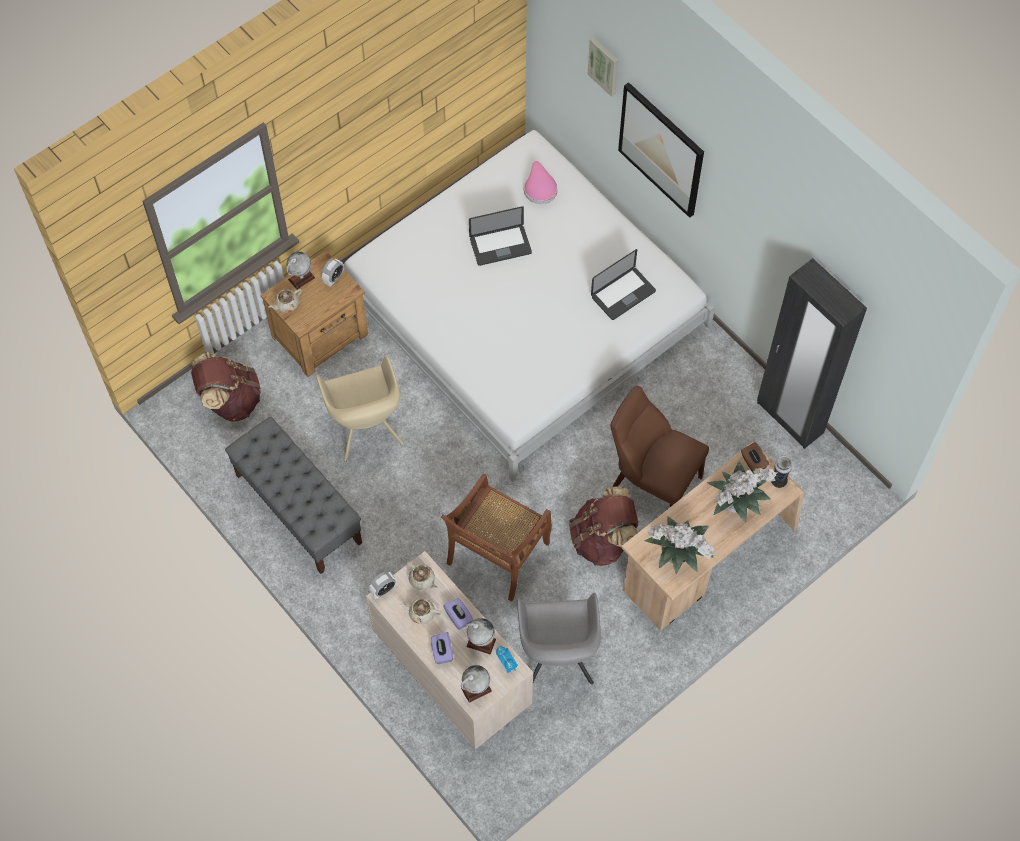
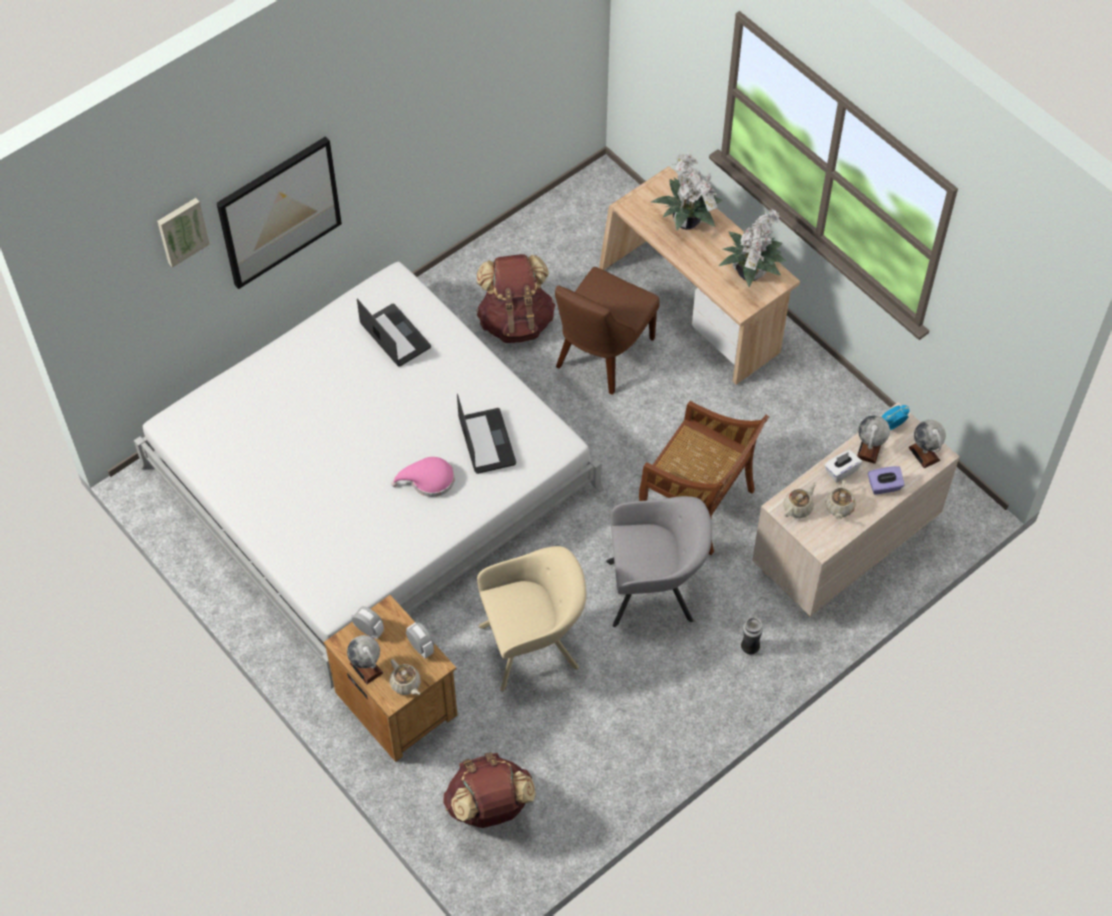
camera: 90 degrees left, 5 degrees down
(298, 508) = (644, 717): grey bench -> none
(383, 590) = (813, 546): alarm clock -> alarm clock (420, 647)
(459, 617) = (841, 471): purple tissue box -> white tissue box
(500, 246) = (319, 458): laptop -> laptop (487, 442)
(539, 188) = (237, 416): pink hat -> pink hat (428, 480)
(557, 658) = (817, 447): grey armchair -> grey armchair (654, 590)
(602, 540) = (674, 403): brown backpack -> brown backpack (516, 321)
(753, 462) = (636, 205): brown tissue box -> none
(778, 481) = (658, 185): vase -> vase (749, 647)
(789, 418) = (523, 230): black wardrobe -> none

